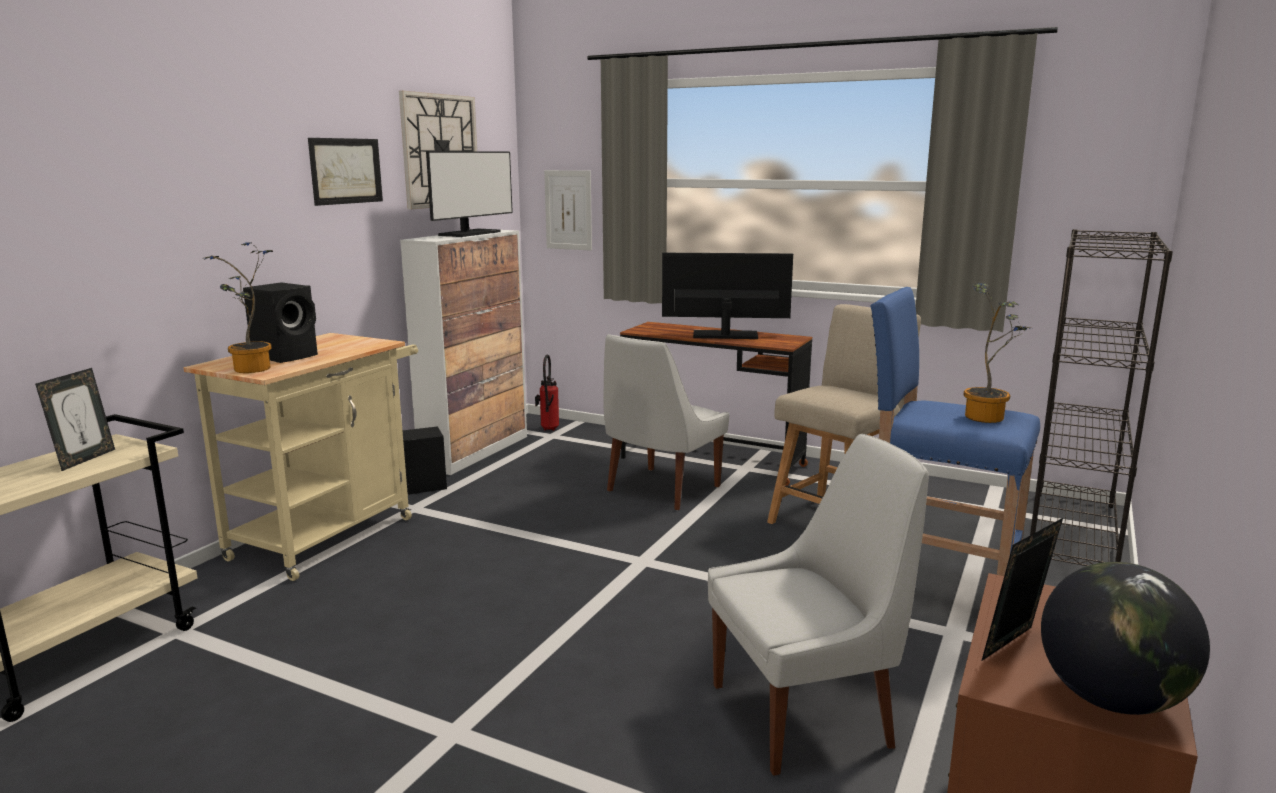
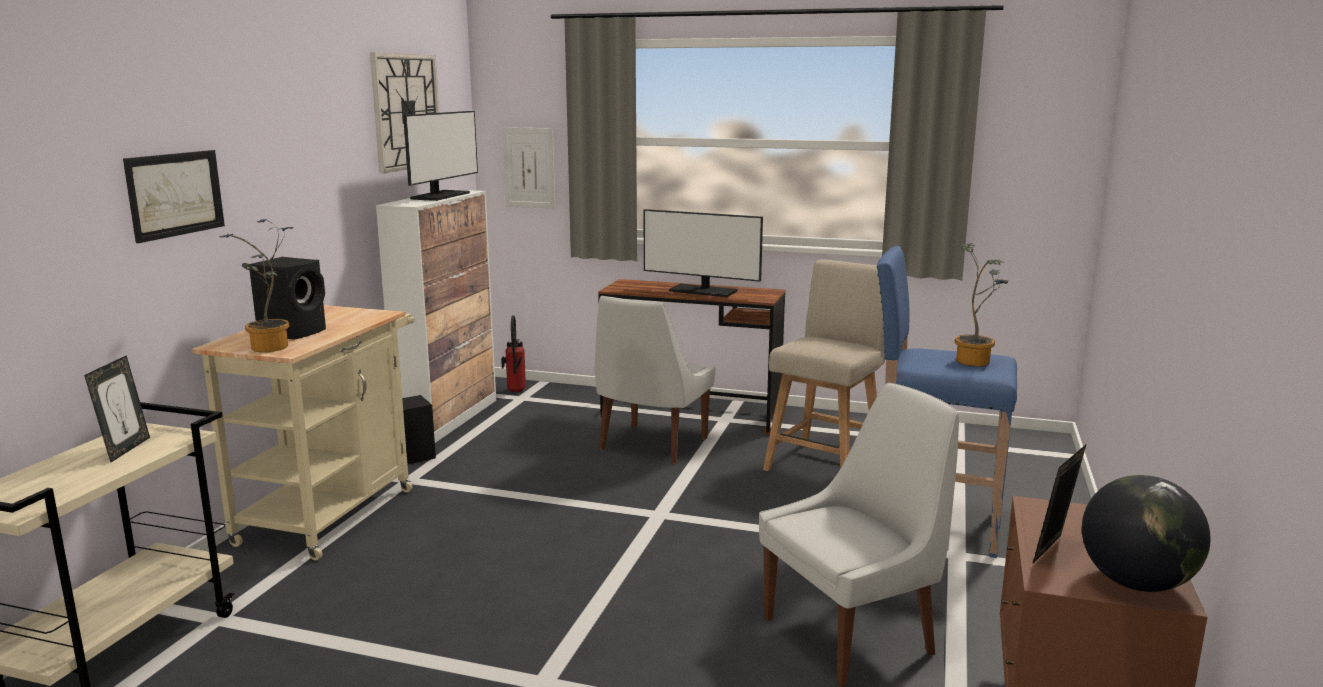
camera: 10 degrees left, 0 degrees up
(346, 171) = (326, 137): picture -> picture (175, 194)
(725, 335) = (703, 291): monitor -> monitor turned 150 degrees counterclockwise
(1073, 535) = (1034, 462): black bookcase -> none

